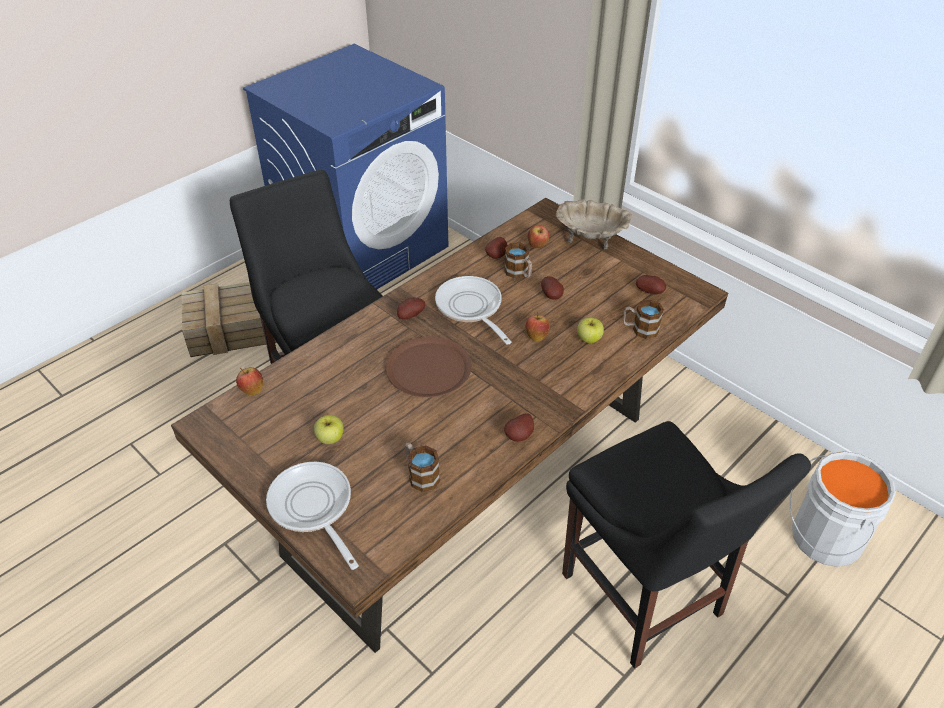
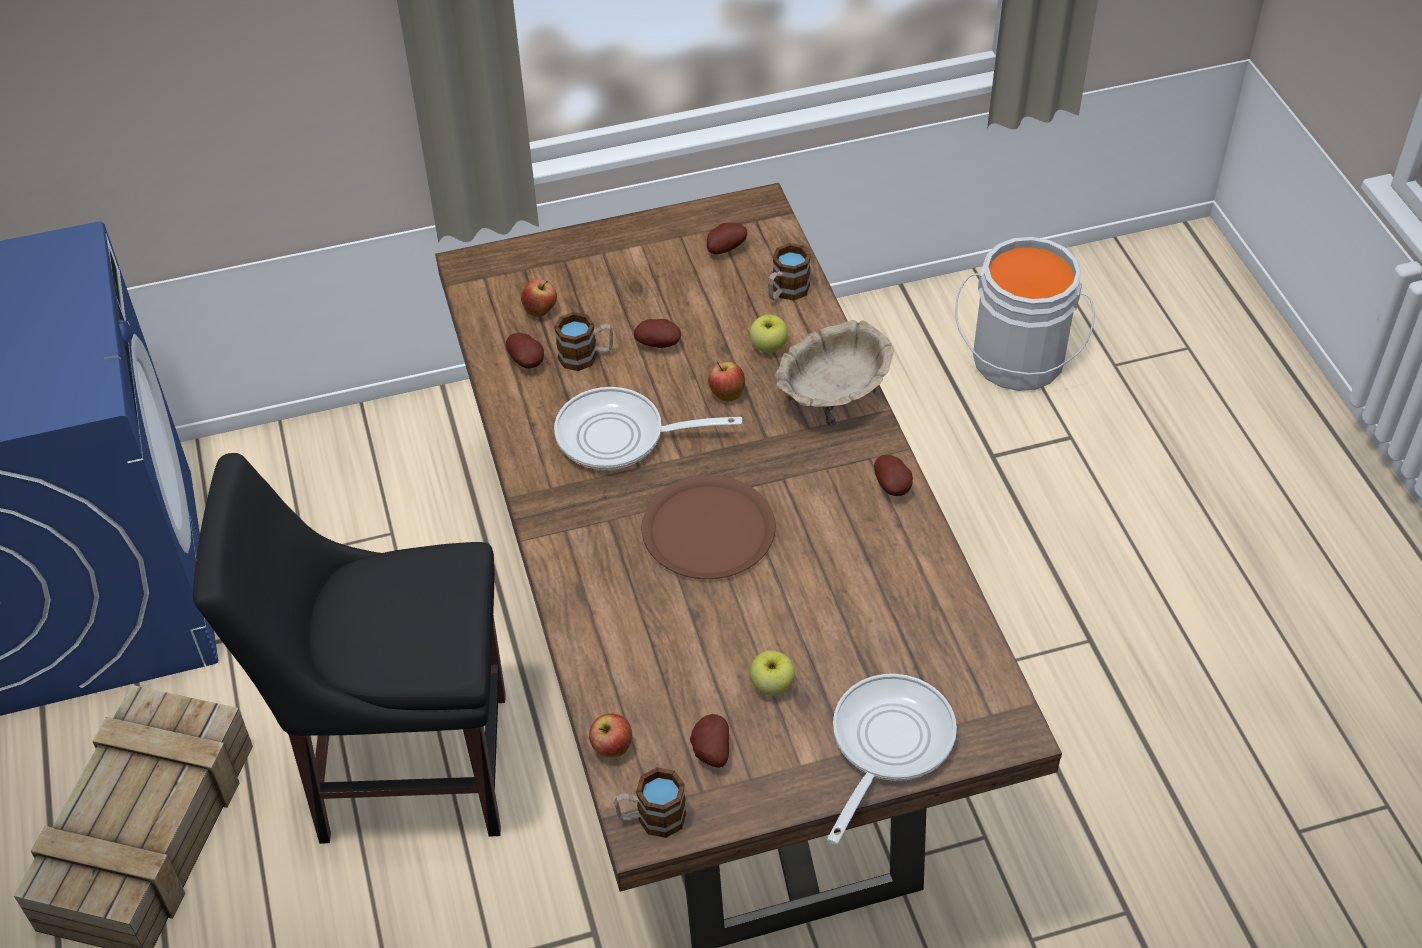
camera: 60 degrees left, 5 degrees up
(313, 508) = (887, 744): frying pan -> frying pan turned 120 degrees clockwise
(410, 315) = (584, 508): potato -> potato (709, 752)
(420, 475) = (897, 611): mug -> mug (651, 818)
(591, 237) = (568, 250): beige bowl -> beige bowl (833, 394)
(645, 600) = (1005, 568): black chair -> none

